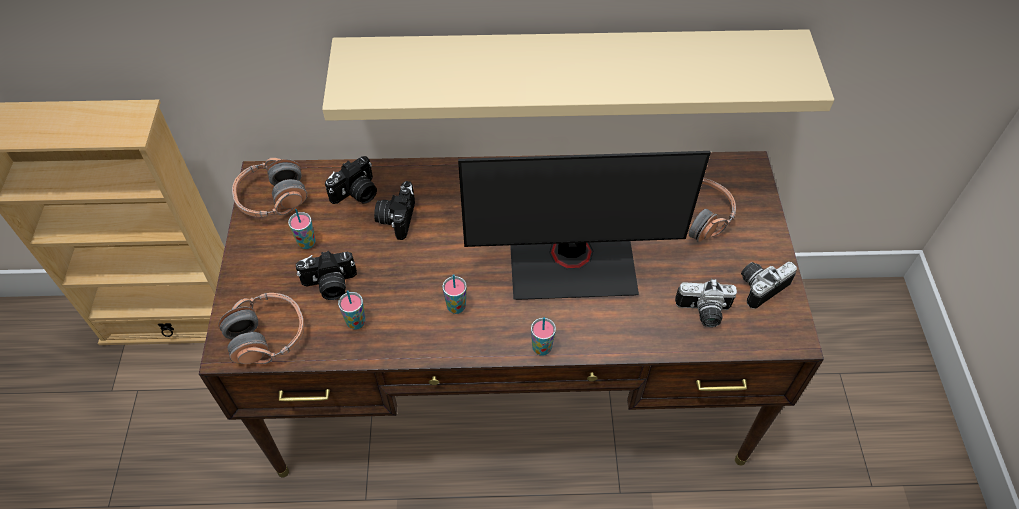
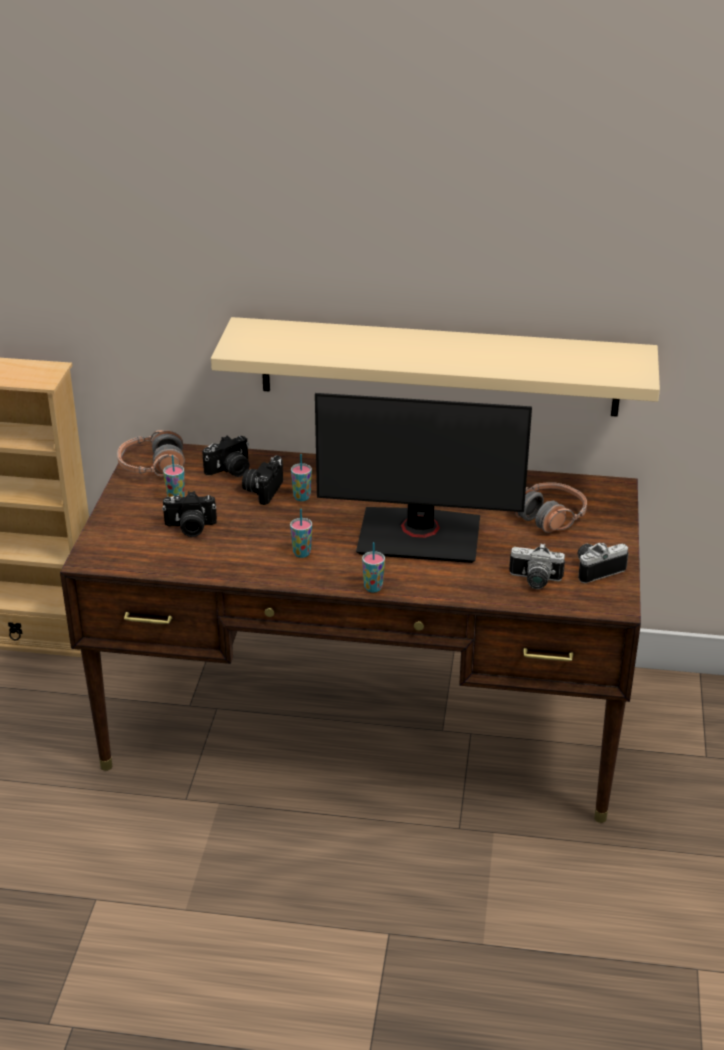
camera: 10 degrees right, 20 degrees down
(267, 336) = (125, 554): headphones -> none
(356, 322) = (207, 554): cup -> cup (302, 497)

